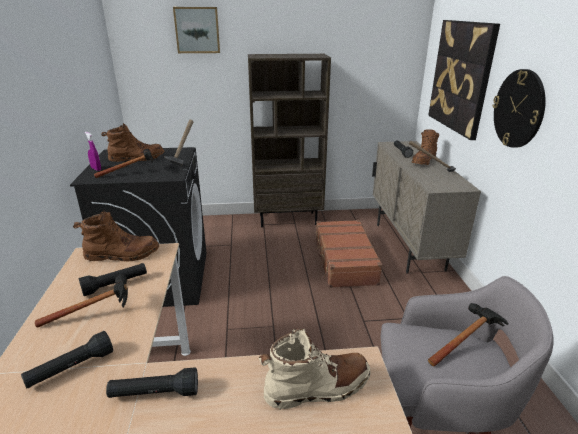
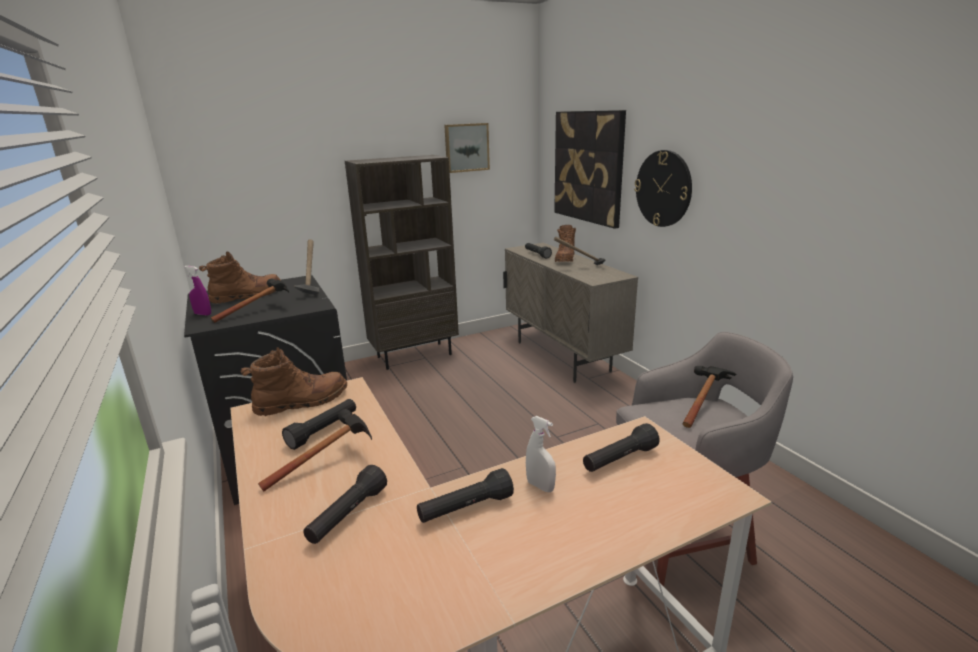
camera: 20 degrees left, 5 degrees down
(197, 30) = (278, 135): picture -> picture (466, 147)
(229, 392) = (540, 486): none -> white spray bottle
(317, 388) = (619, 459): beige boot -> black flashlight
(344, 261) = (503, 385): brown suitcase -> none

